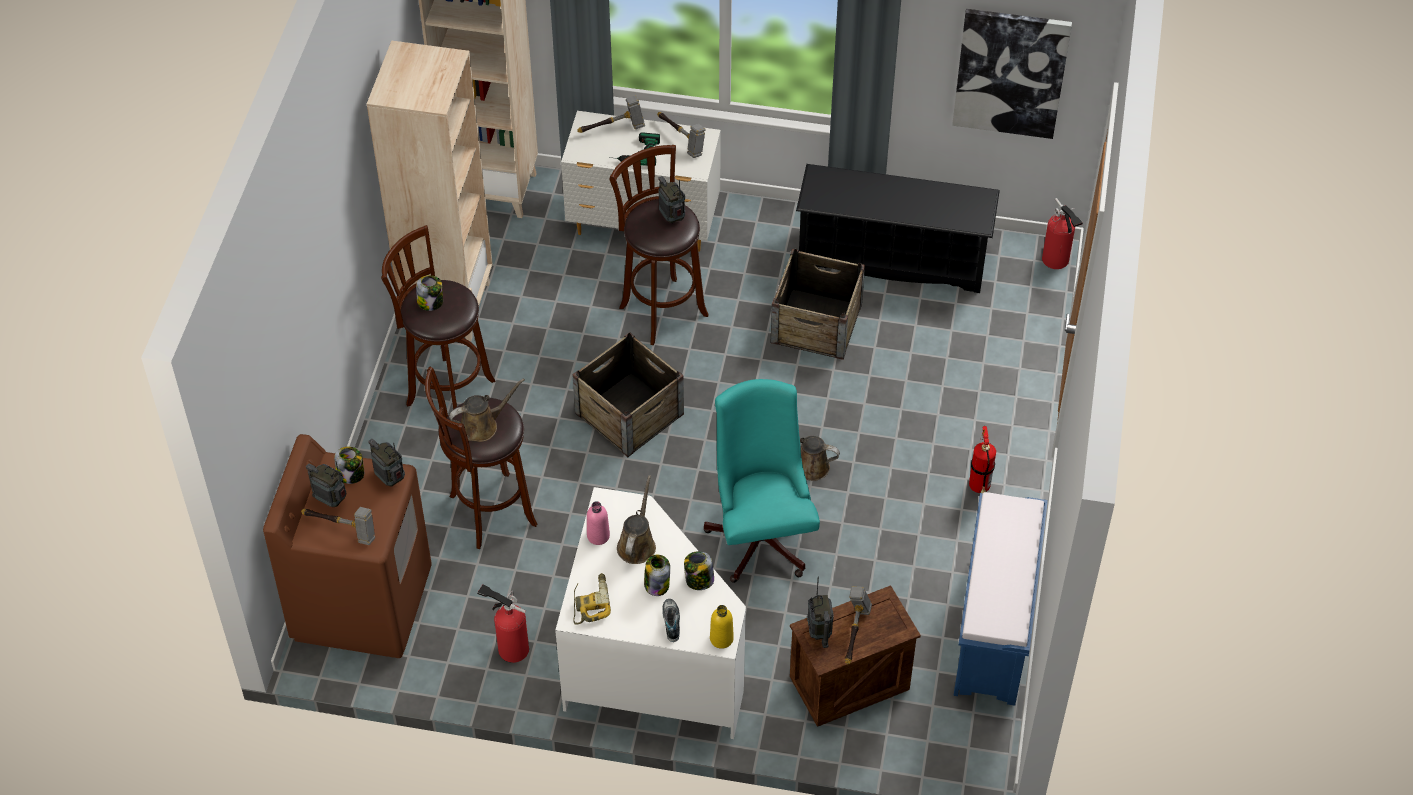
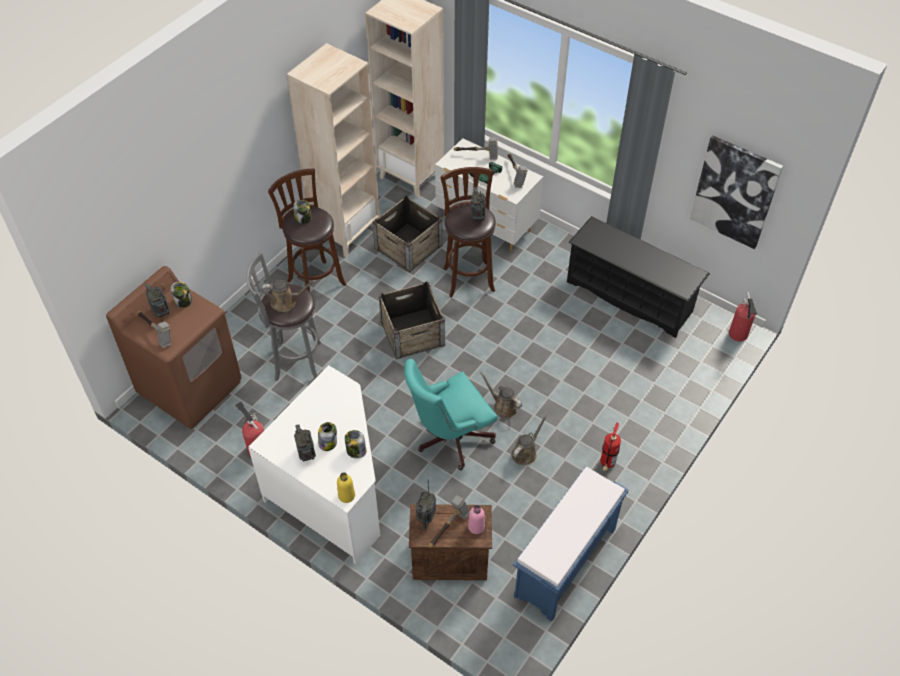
camera: 25 degrees right, 0 degrees up
(390, 479) = (203, 313): radio -> radio (307, 455)
(488, 512) = (294, 361): brown stool -> grey stool
(590, 602) = (280, 437): power drill -> none
(598, 536) = (311, 397): pink bottle -> pink bottle (476, 527)
(637, 544) = (332, 411): brown watering can -> brown watering can (525, 452)
(671, 622) = (321, 471): shoe -> none
(761, 534) = (449, 438): turquoise office chair -> turquoise office chair turned 135 degrees counterclockwise
(816, 324) = (559, 320): crate -> crate (408, 247)

